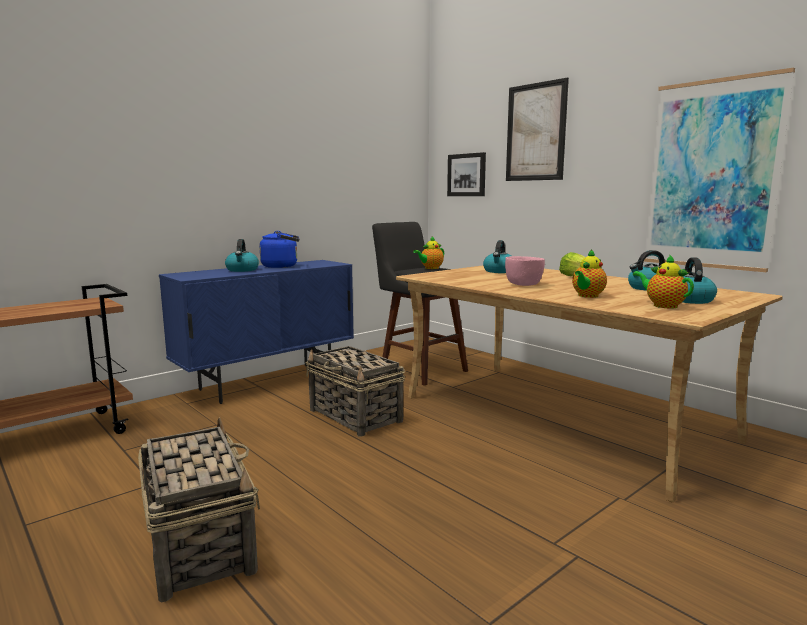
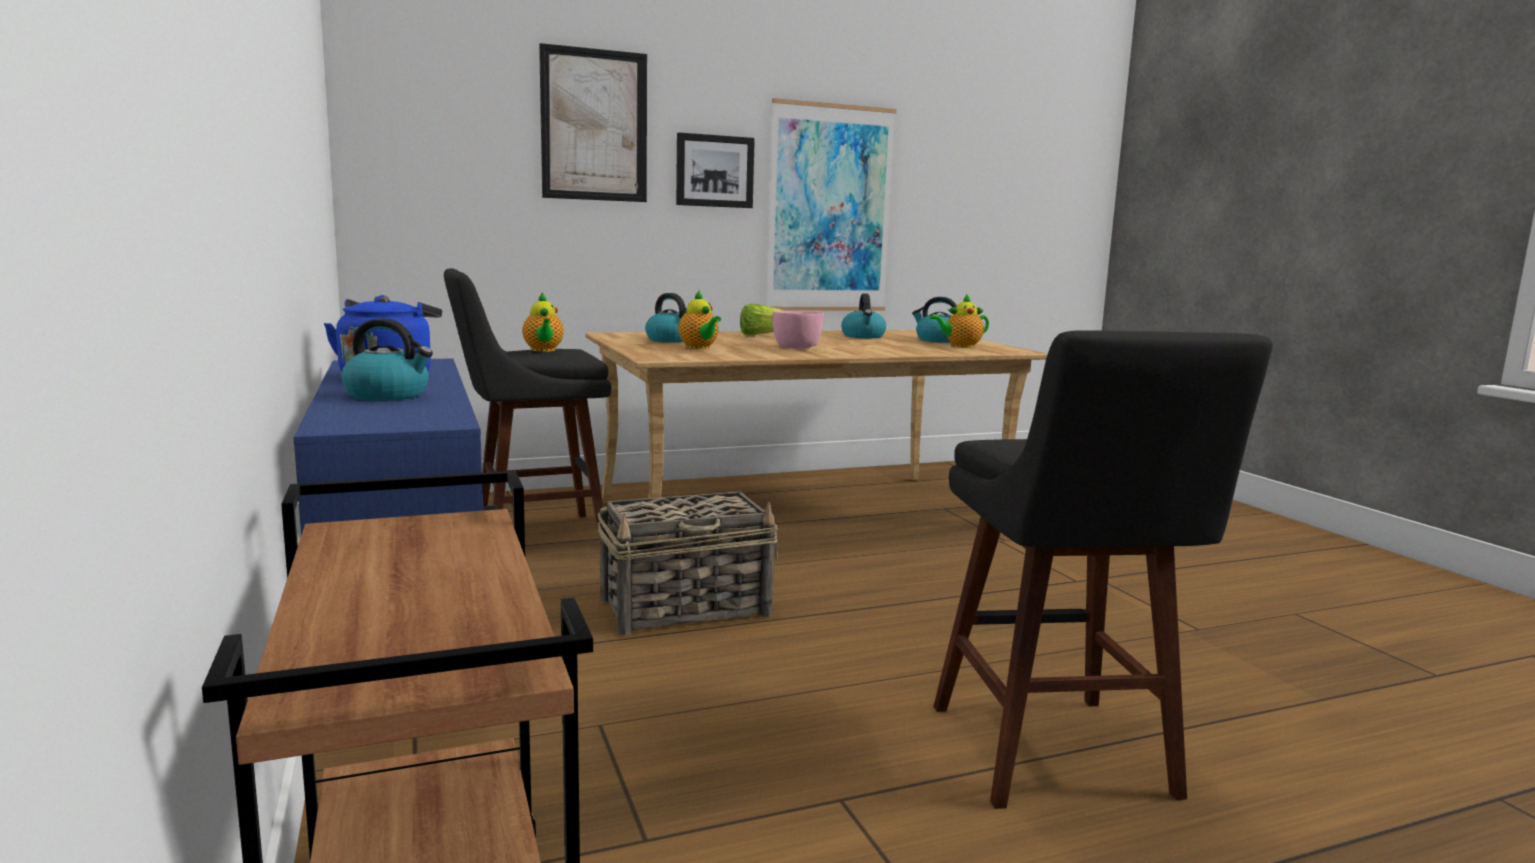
camera: 70 degrees left, 0 degrees up
(199, 544) = (1056, 759): basket -> black stool
(467, 175) = (447, 181): picture -> picture (714, 171)
(587, 296) = (893, 348): teapot -> teapot (699, 348)

